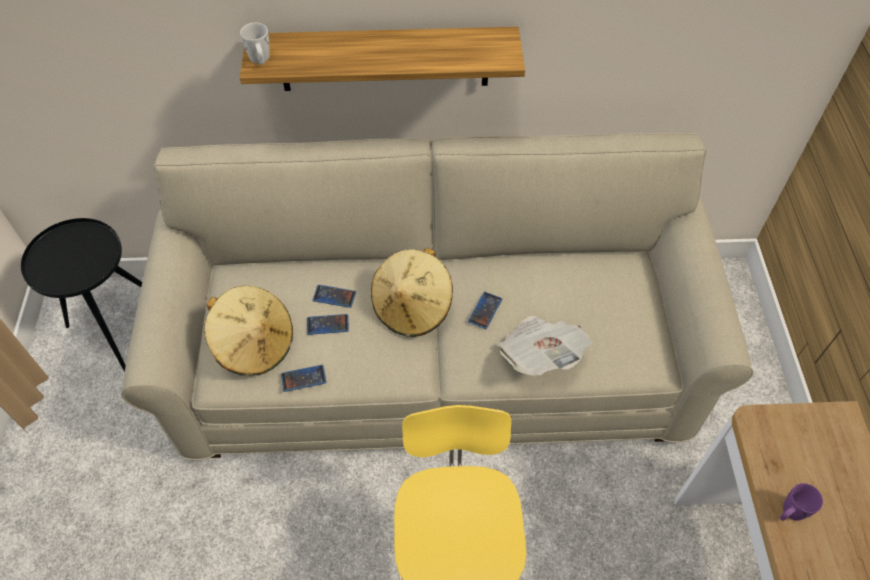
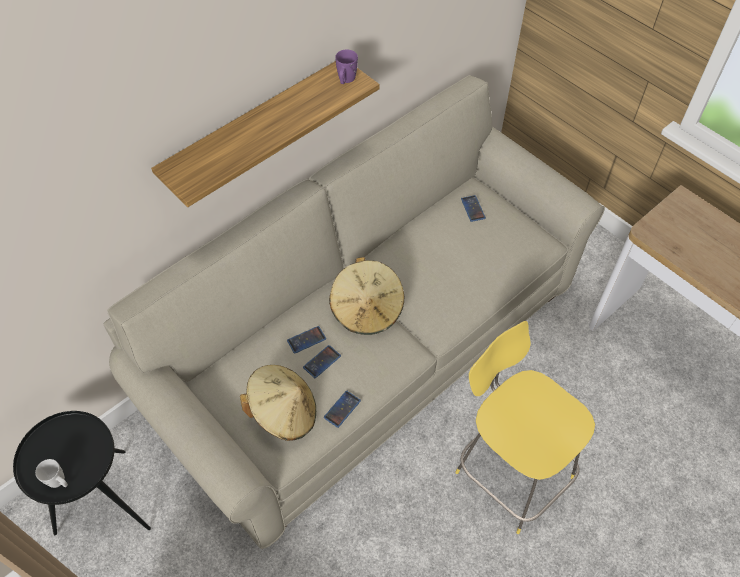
camera: 40 degrees left, 0 degrees up
(260, 60) = (187, 180): white mug -> white mug (59, 481)
(485, 310) = (416, 279): phone -> phone (473, 208)
(540, 355) = (476, 283): newspaper -> none
(790, 513) = (707, 268): purple mug -> purple mug (346, 80)

